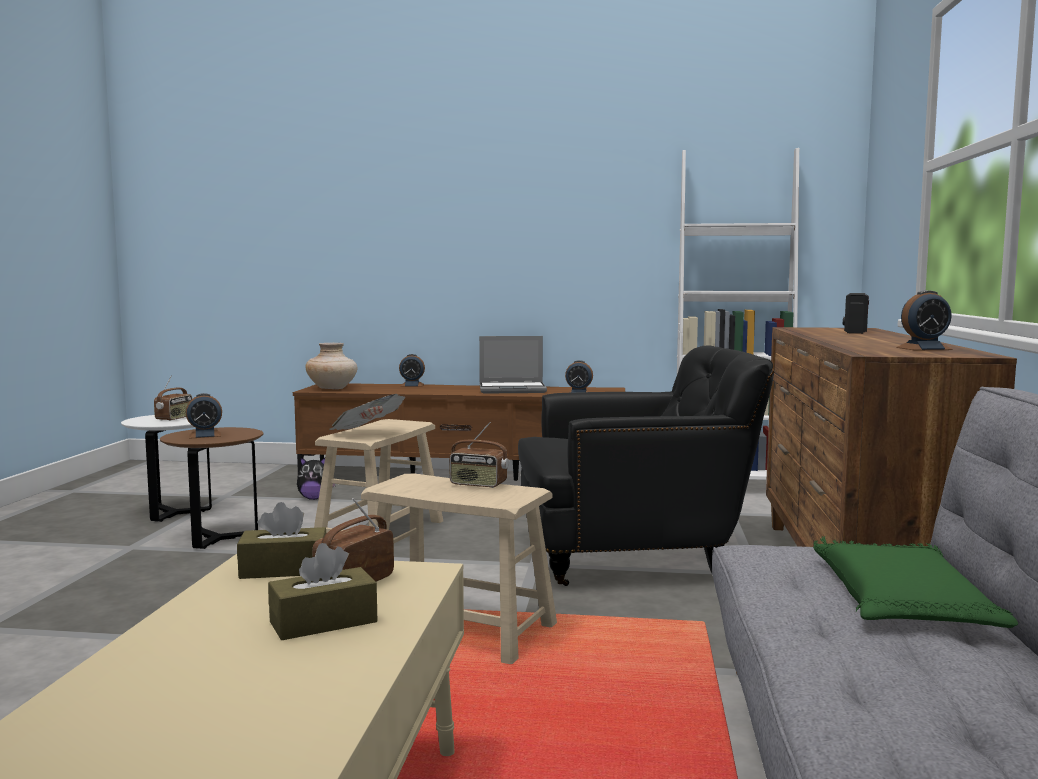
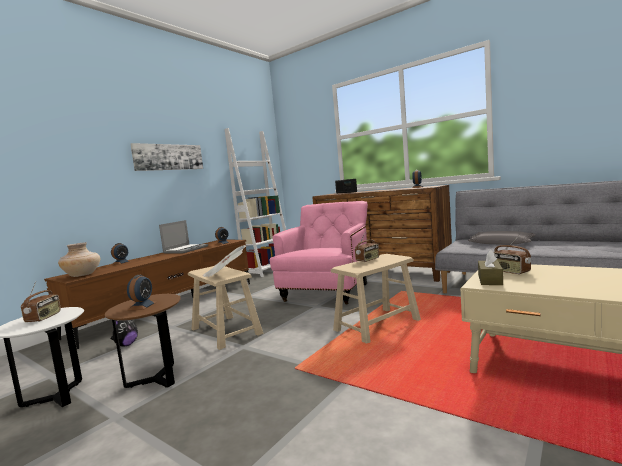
camera: 60 degrees left, 0 degrees up
(174, 418) = (44, 318): radio -> radio turned 45 degrees clockwise
(323, 622) = (557, 274): brown tissue box -> none
(538, 215) = (168, 157): none -> picture
(635, 557) = (328, 291): black armchair -> pink armchair
(901, 598) = (501, 242): green pillow -> grey pillow

